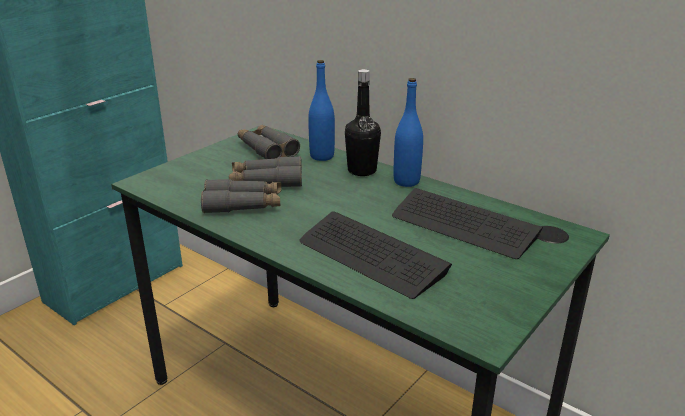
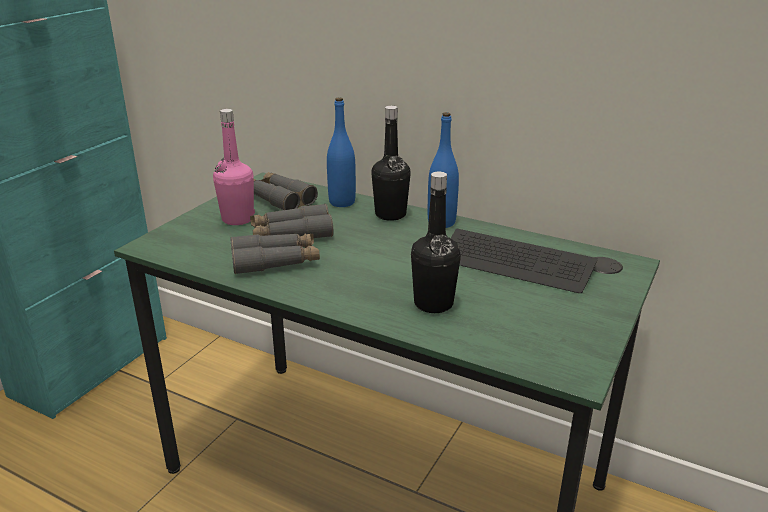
camera: 10 degrees left, 0 degrees up
(224, 164) = (238, 219): none -> pink bottle
(371, 256) = (433, 303): keyboard -> black bottle

